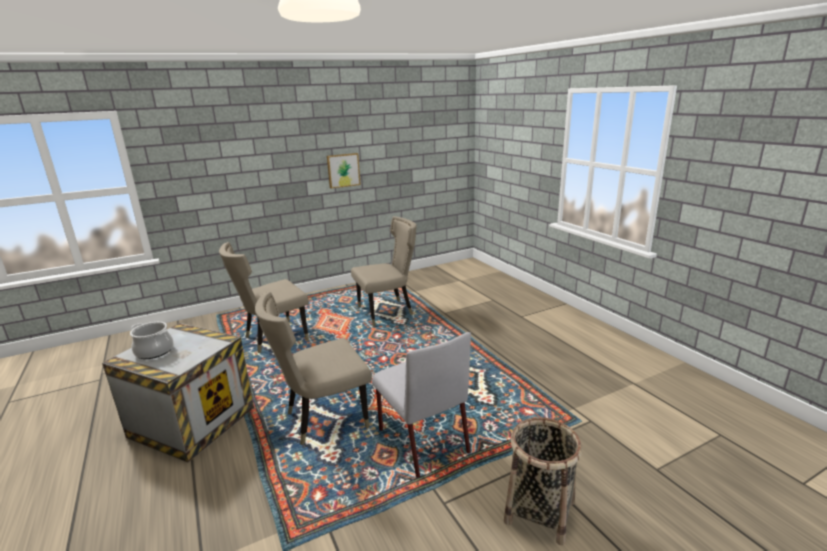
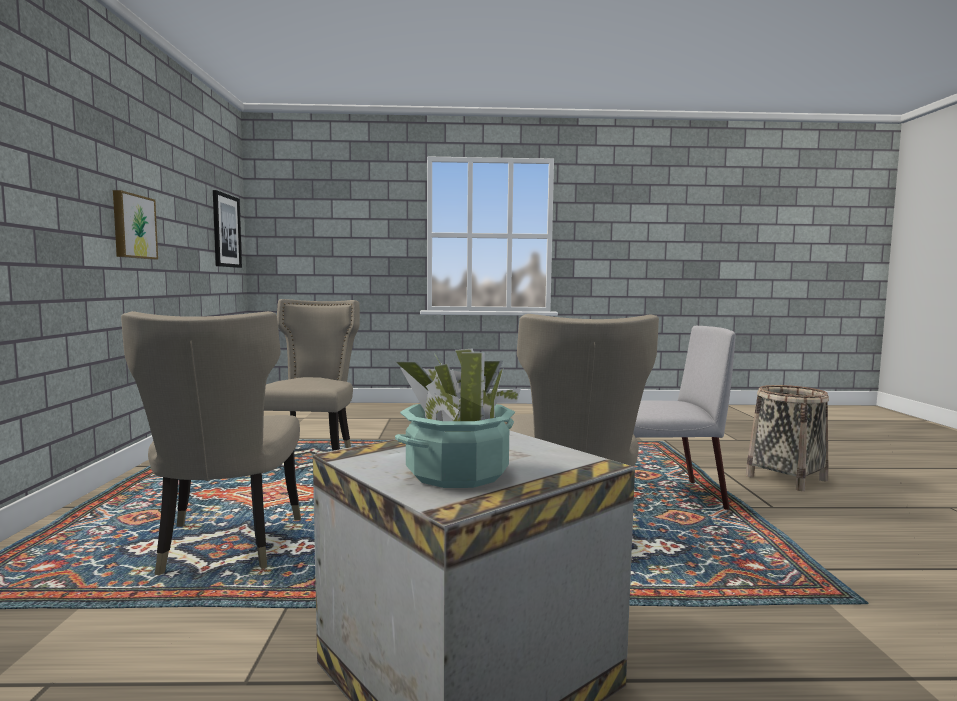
camera: 65 degrees left, 15 degrees down
(155, 351) = (457, 473): cooking pot -> potted plant
(445, 151) = (226, 231): none -> picture

